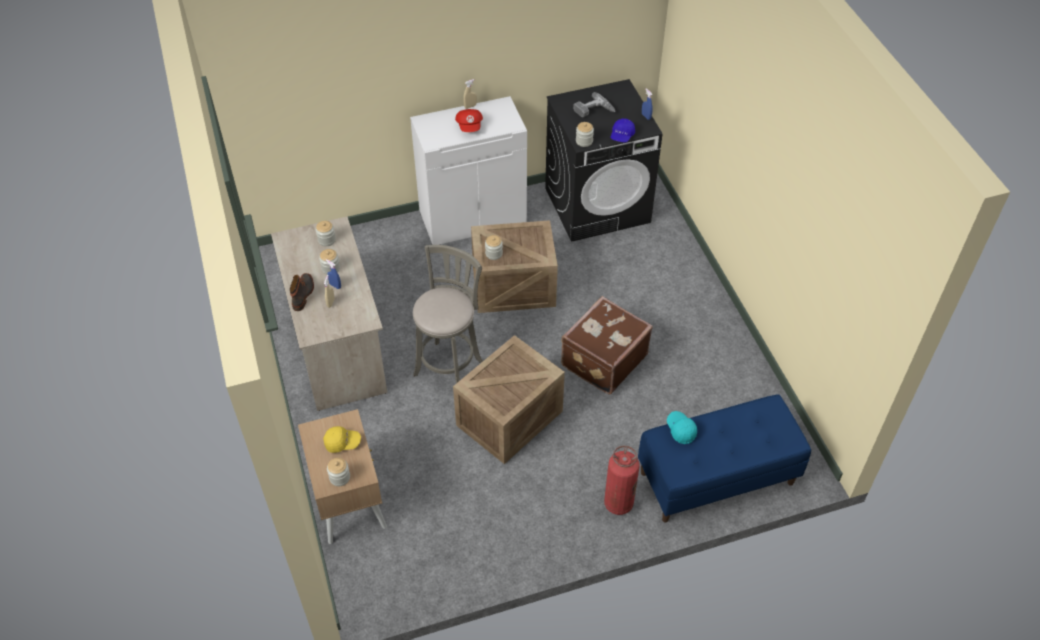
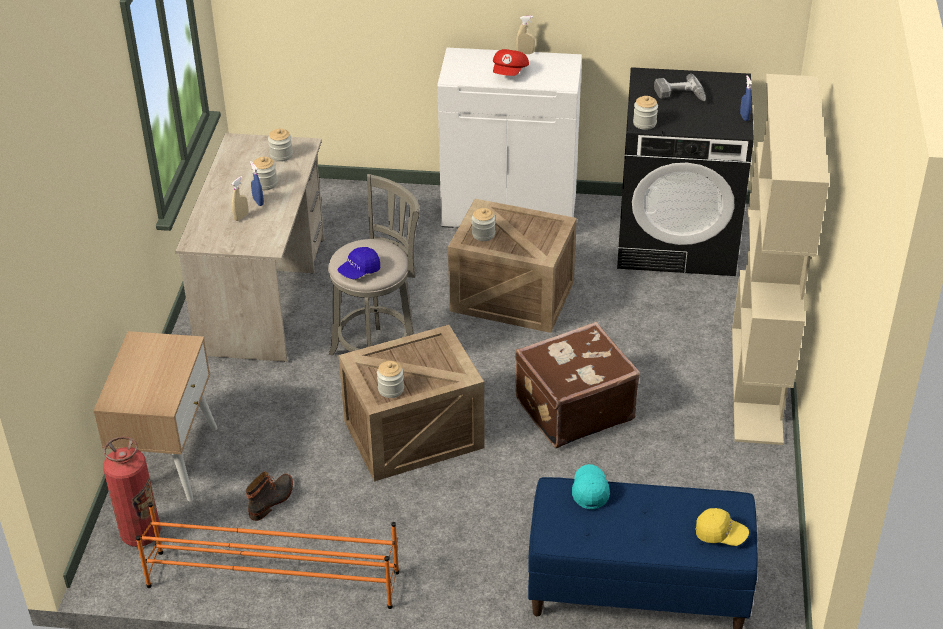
camera: 25 degrees right, 10 degrees down
(303, 294) = (217, 200): boot -> boot (272, 500)
(339, 477) = (135, 398): jar -> jar (391, 389)
(342, 443) = (163, 364): yellow cap -> yellow cap (720, 534)
(479, 564) = (272, 578): none -> orange shoe rack
(618, 503) = (488, 573): fire extinguisher -> fire extinguisher (141, 534)
(622, 136) = (697, 129): blue cap -> blue cap (359, 271)
(708, 301) = (757, 385): none -> beige bookcase

